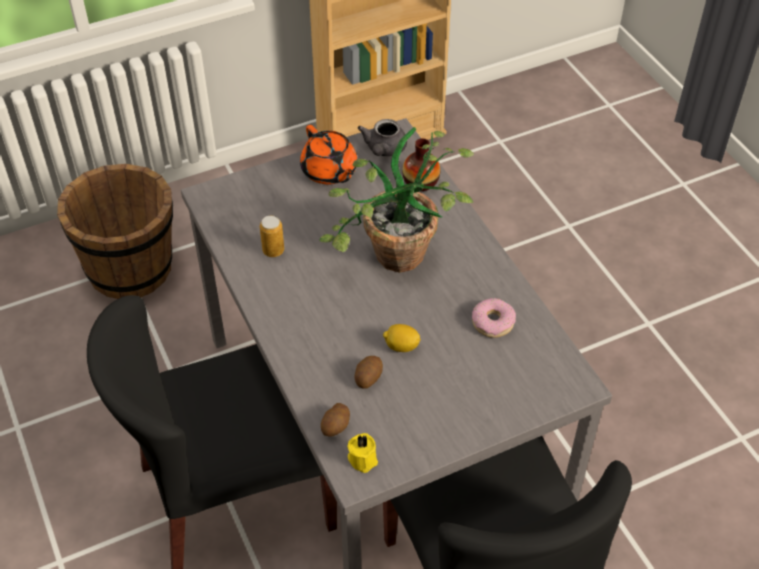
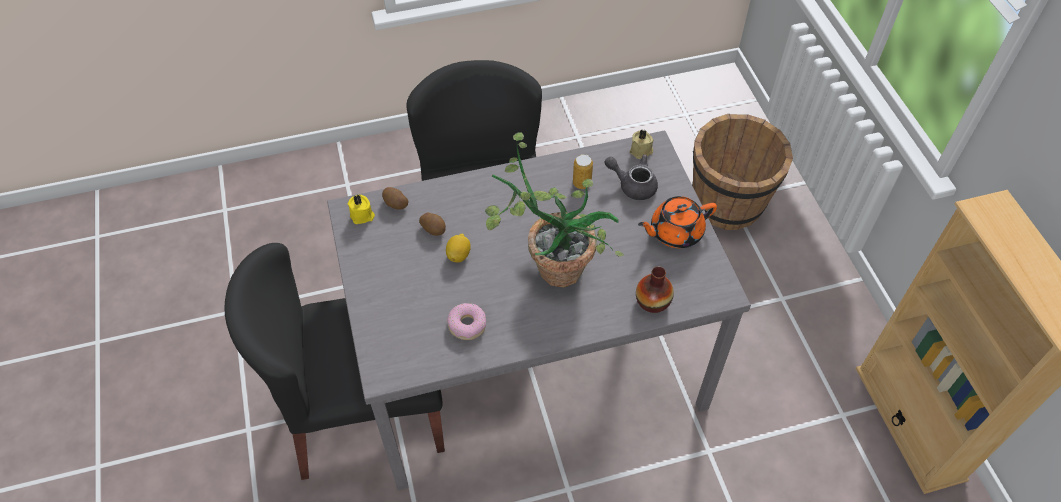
camera: 100 degrees right, 5 degrees up
(217, 205) = (641, 151): none -> beige candle
(384, 150) = (701, 278): grey teapot -> grey teapot (633, 185)

